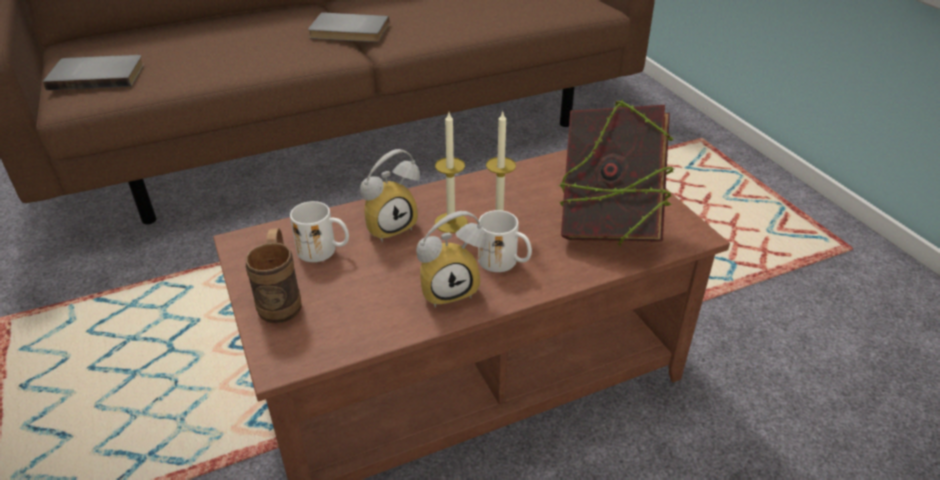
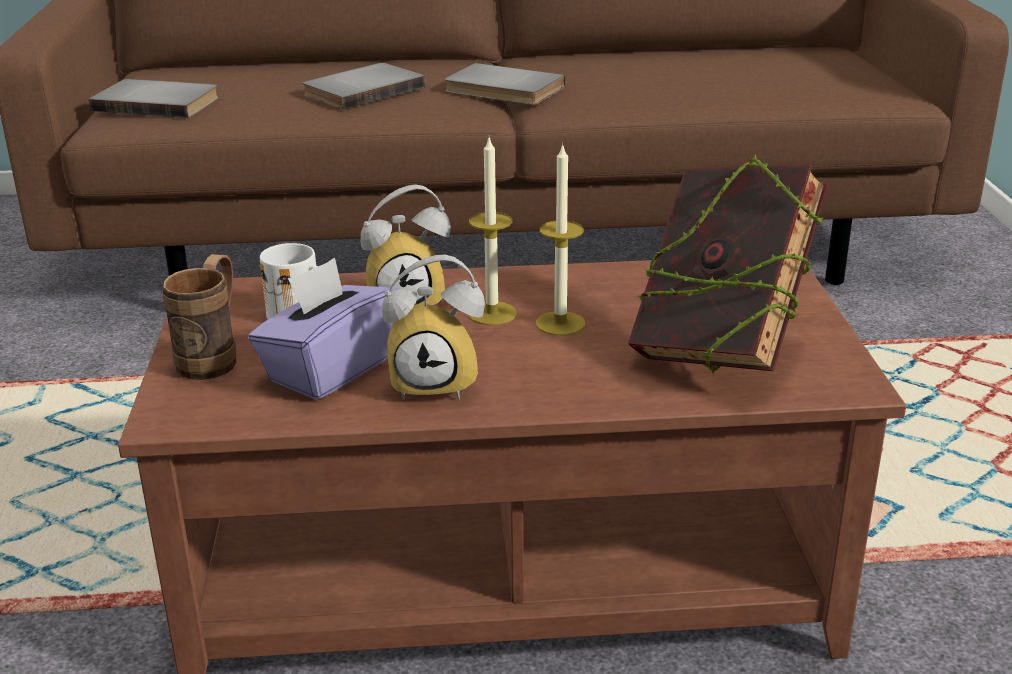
camera: 20 degrees right, 10 degrees down
(249, 44) = (361, 90): none -> grey book
(370, 292) = (330, 369): none -> purple tissue box
(505, 262) = (536, 368): white mug -> none

